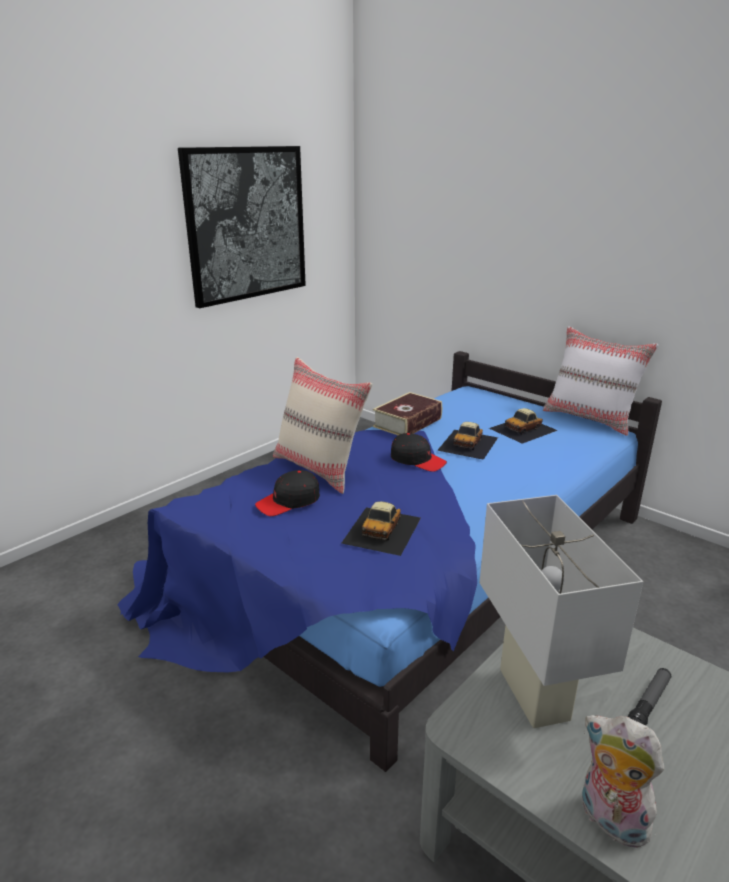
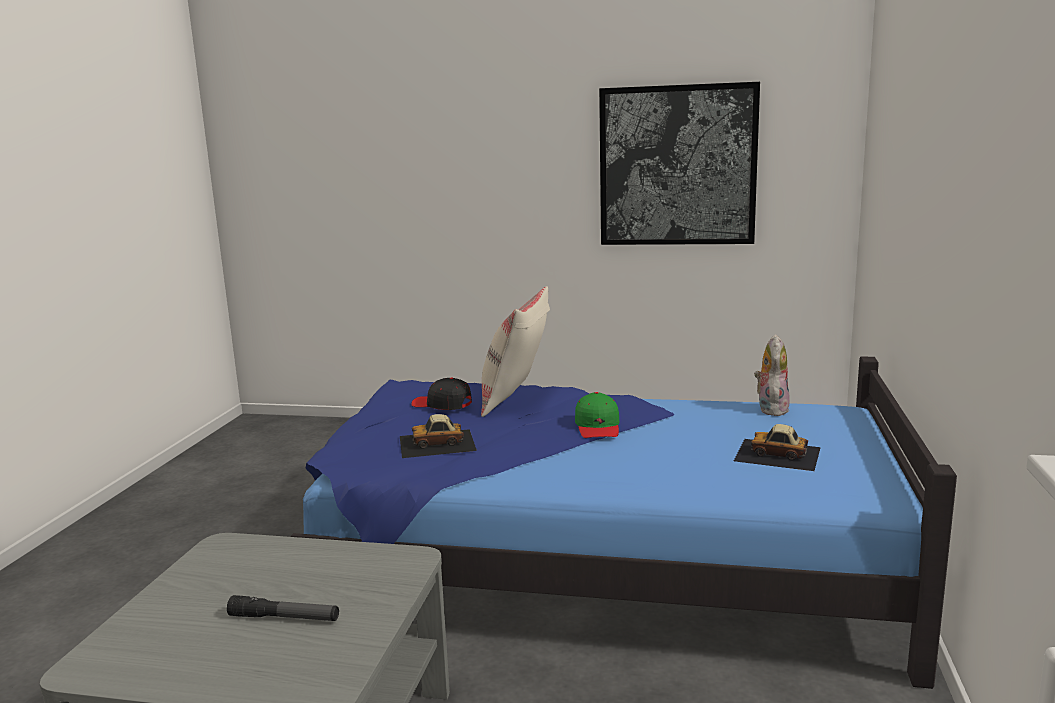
camera: 60 degrees right, 10 degrees down
(407, 422) = (680, 404): book -> none
(417, 460) = (598, 427): black cap -> green cap
(468, 443) = (678, 437): toy car -> none
(533, 694) = (277, 565): white table lamp -> none
(590, 418) = (903, 484): white pillow -> none
(609, 820) = (144, 618): plush toy -> plush toy (770, 409)

